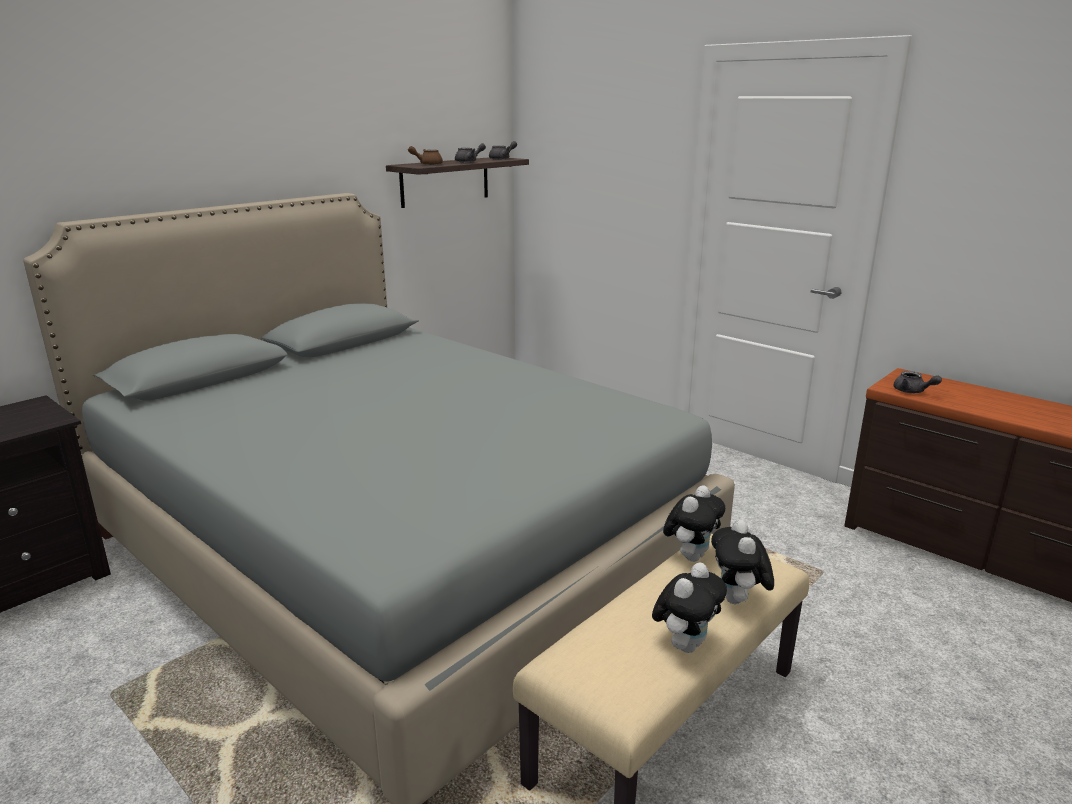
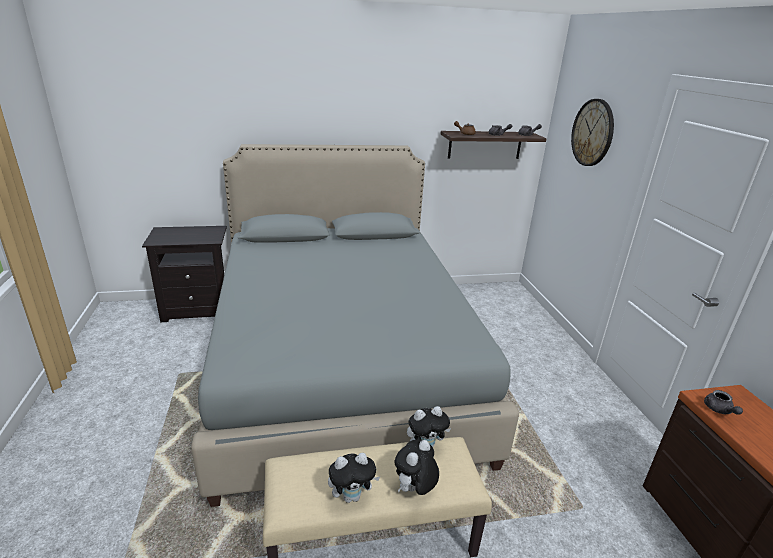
camera: 35 degrees right, 5 degrees up
(597, 139) = (592, 133): none -> wall clock

